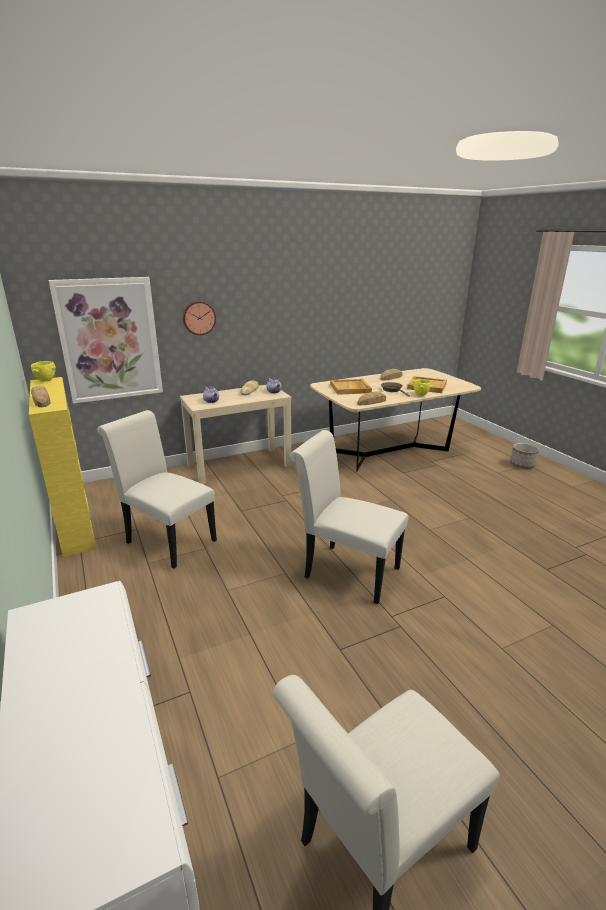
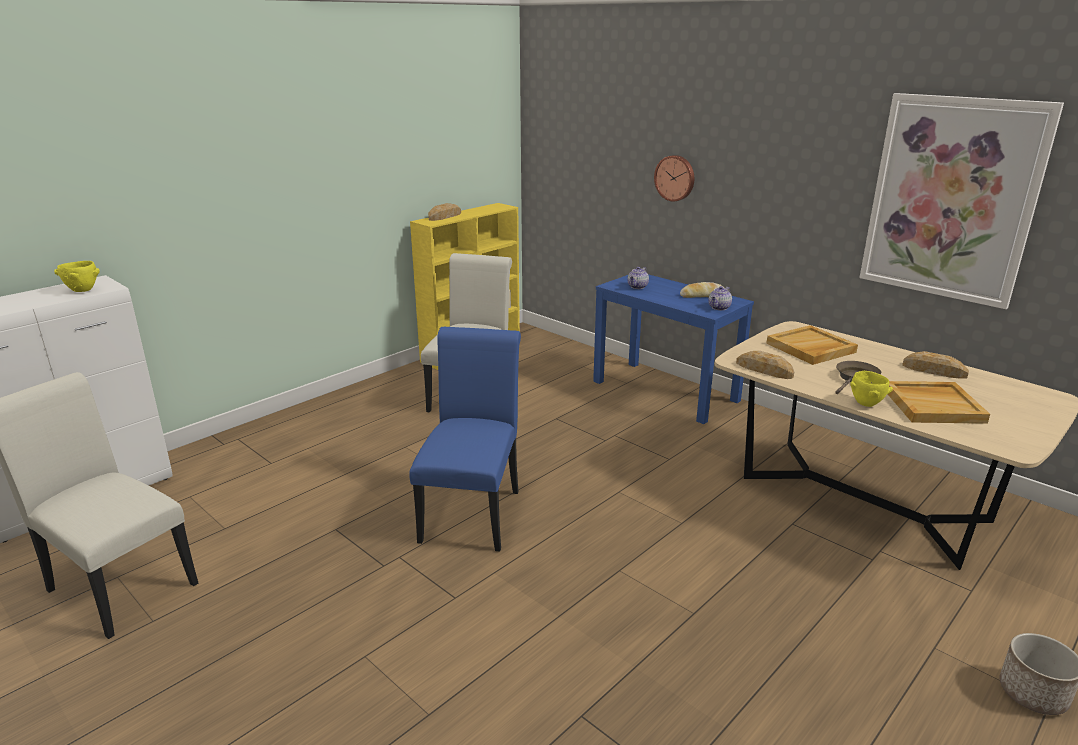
camera: 70 degrees right, 0 degrees up
(46, 381) = (500, 206): yellow bowl -> yellow bowl (83, 291)
(110, 340) = (586, 183): picture -> picture (951, 199)
(239, 465) = (665, 391): beige console table -> blue console table
(346, 570) = (473, 511): white chair -> blue chair

